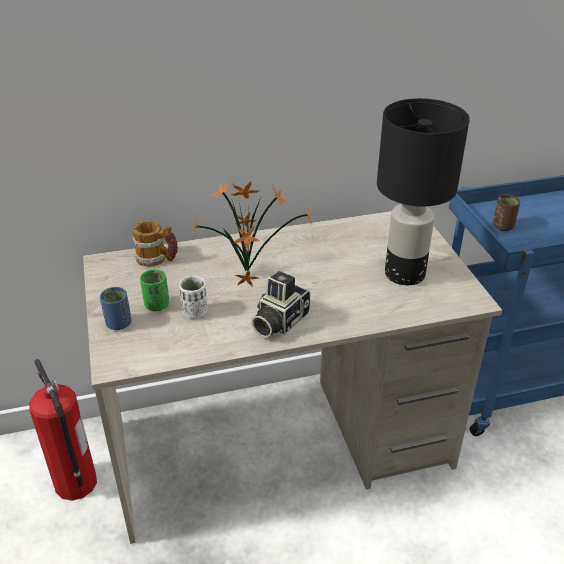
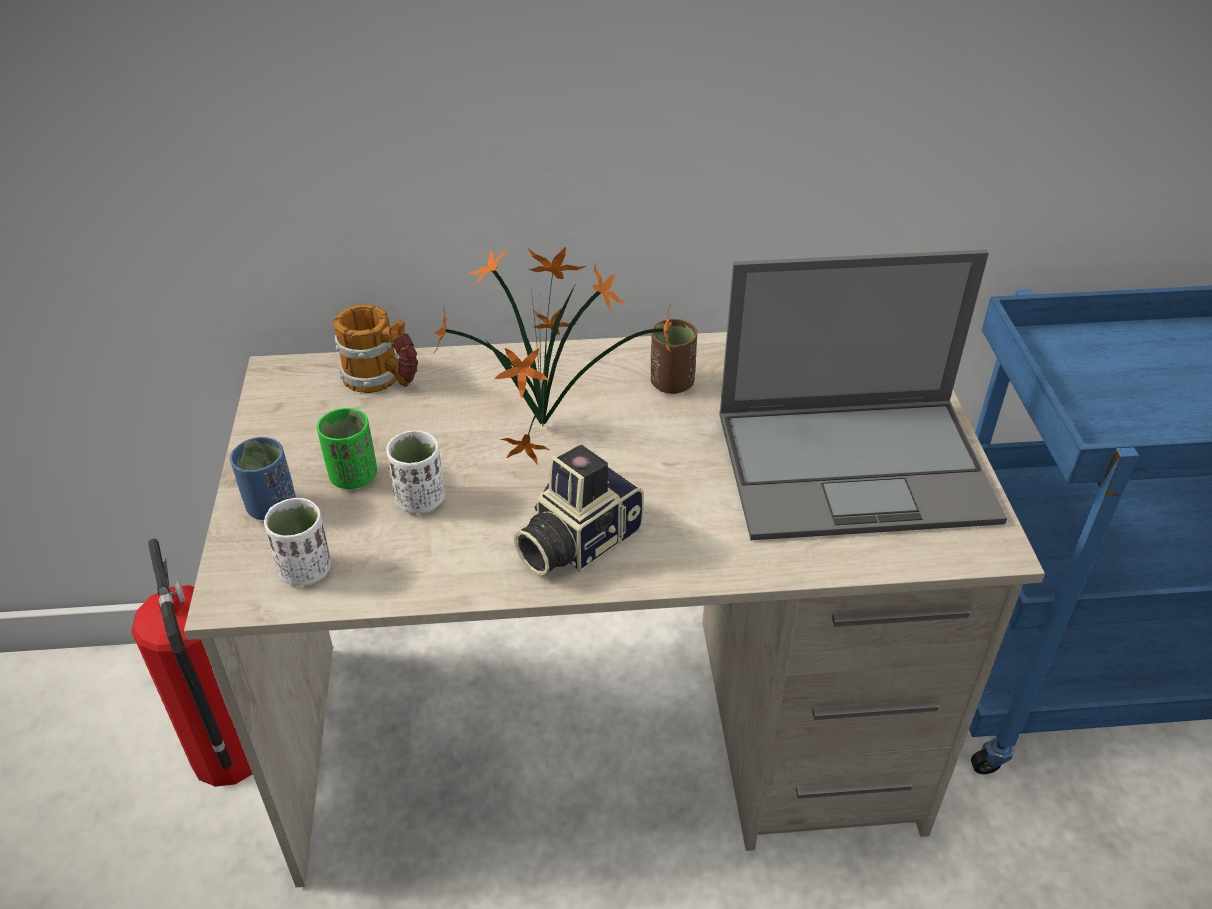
camera: 10 degrees right, 5 degrees up
(146, 350) = (305, 570): none -> white cup
(405, 273) = (857, 466): black table lamp -> laptop
(503, 226) = (1086, 384): brown cup -> brown cup (672, 383)

